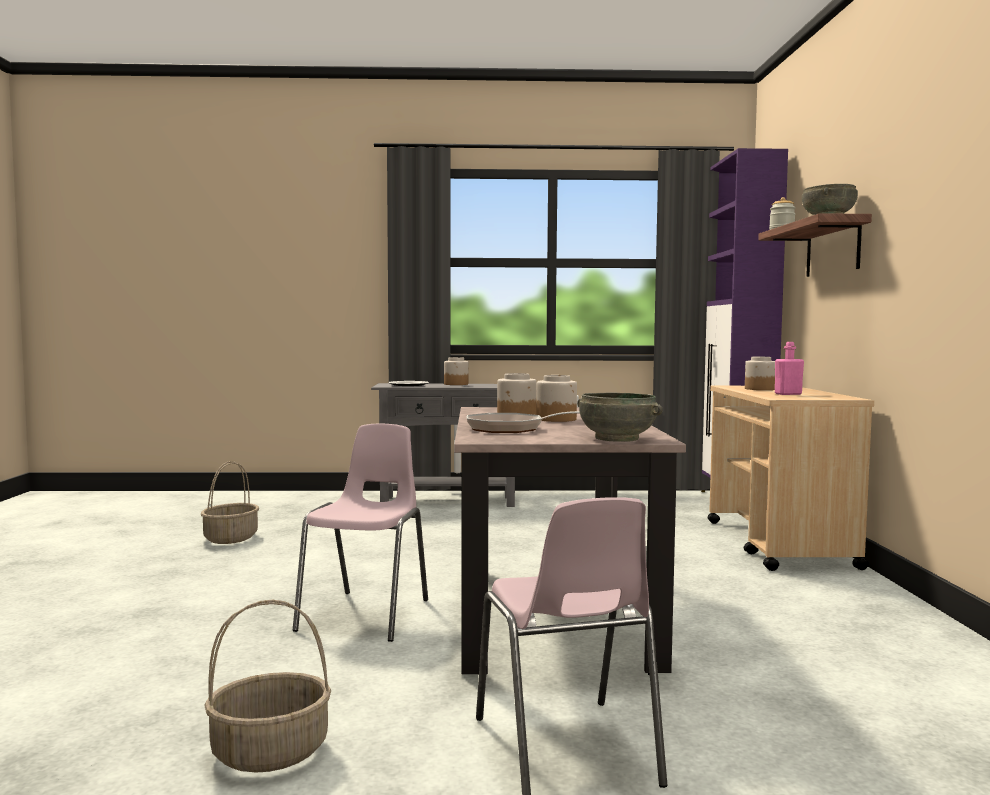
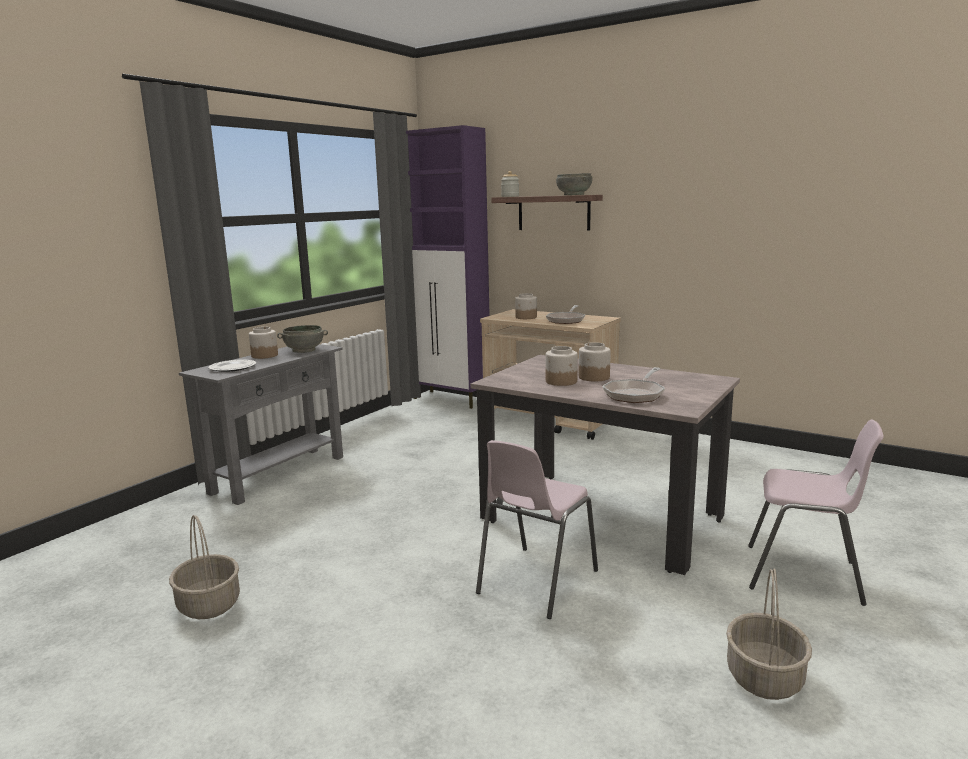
camera: 55 degrees left, 10 degrees up
(367, 615) = (535, 582): pink chair -> pink chair turned 105 degrees counterclockwise
(616, 438) = (707, 384): grey bowl -> grey bowl (304, 350)
(788, 394) = (566, 320): pink bottle -> frying pan

